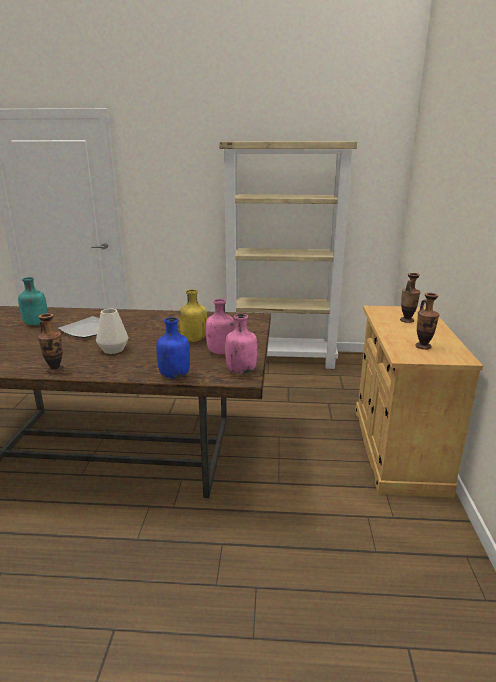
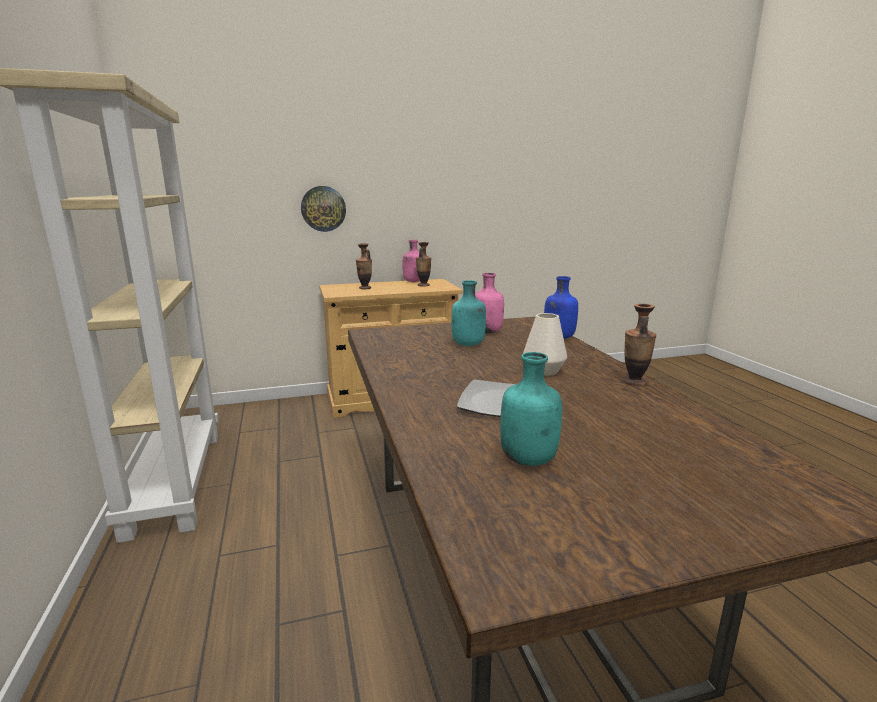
camera: 110 degrees left, 5 degrees down
(193, 340) = (468, 344): yellow bottle -> turquoise bottle
(241, 371) = (517, 322): pink bottle -> pink bottle (413, 282)
(448, 231) = (323, 208): none -> wall clock

